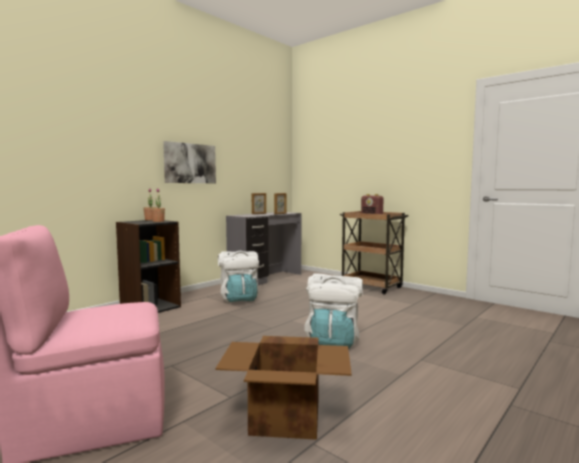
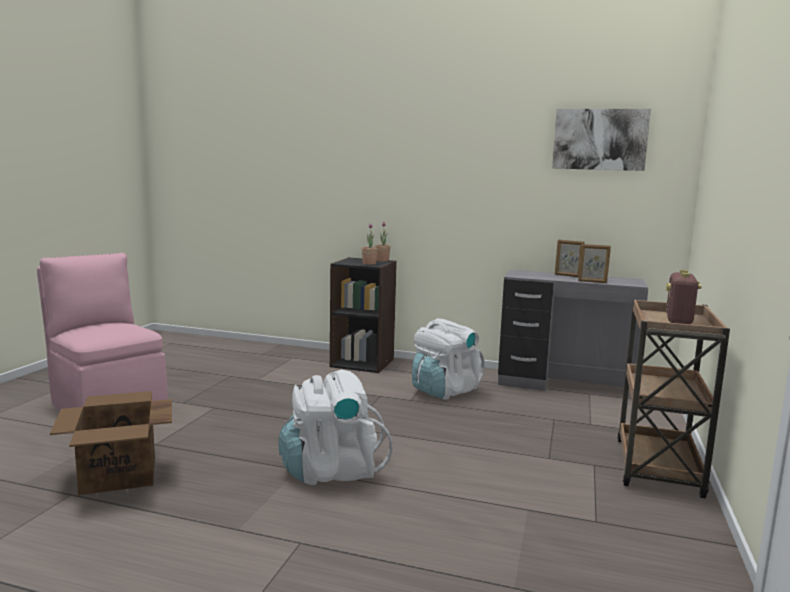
camera: 65 degrees right, 5 degrees up
(190, 163) = (457, 190): picture -> picture (599, 139)

